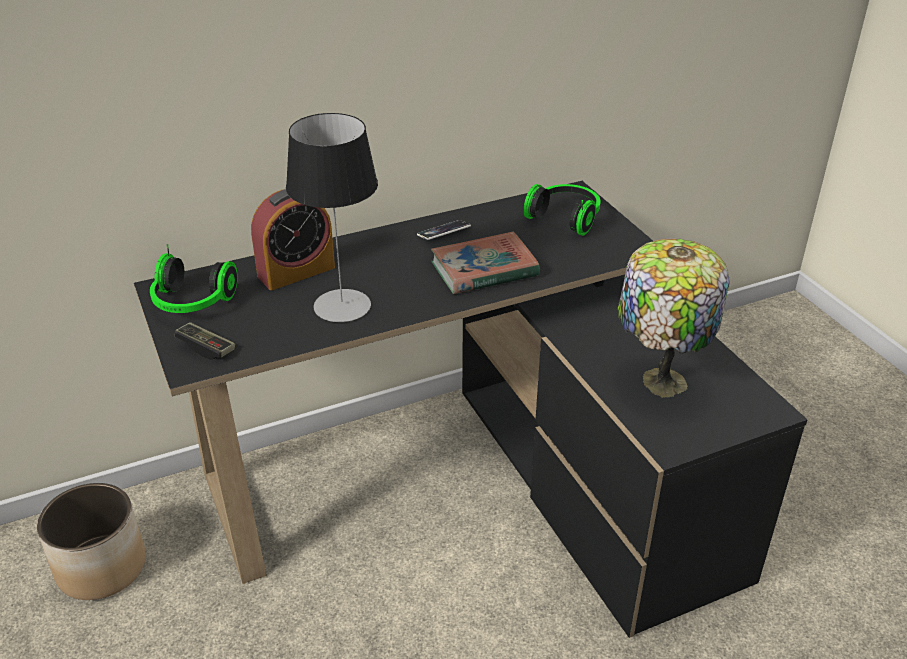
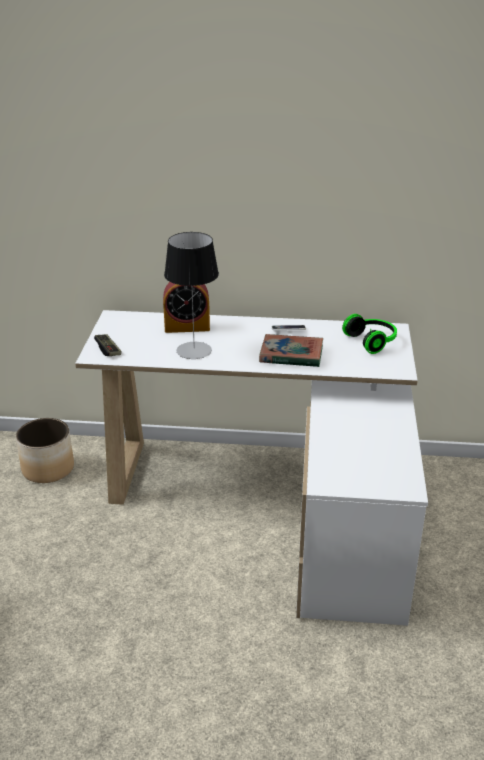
camera: 30 degrees right, 5 degrees down
(191, 303) = (121, 327): headphones -> none
(475, 483) = (275, 502): black desk -> white desk
(660, 380) = (355, 451): table lamp -> none

